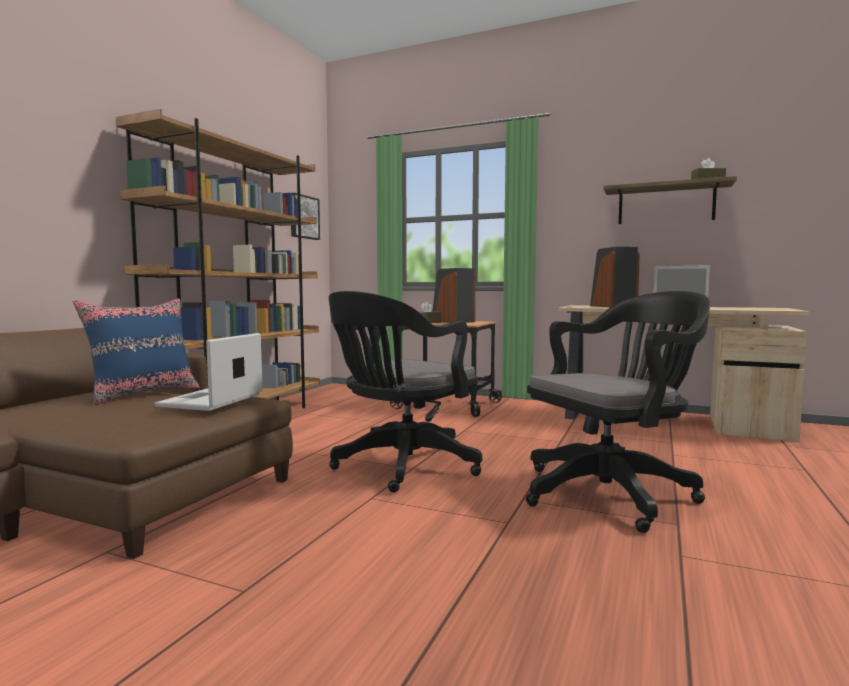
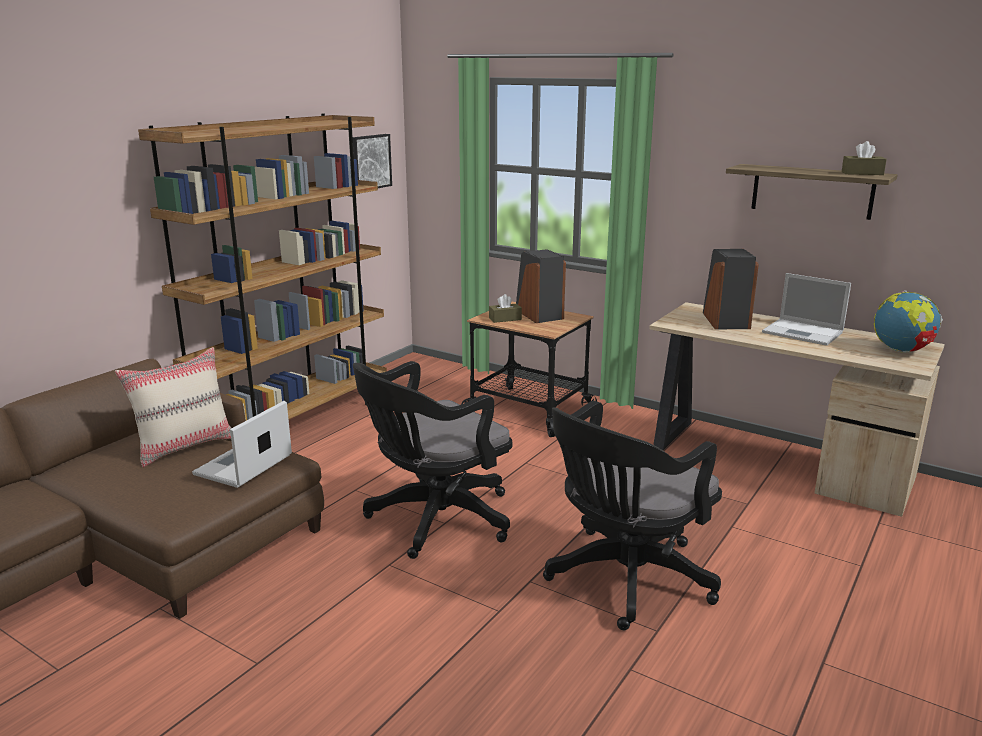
camera: 10 degrees right, 15 degrees up
(143, 394) = (185, 446): blue pillow -> beige pillow
(612, 492) = (624, 580): black office chair -> black office chair turned 150 degrees clockwise
(765, 308) = (902, 351): none -> globe

